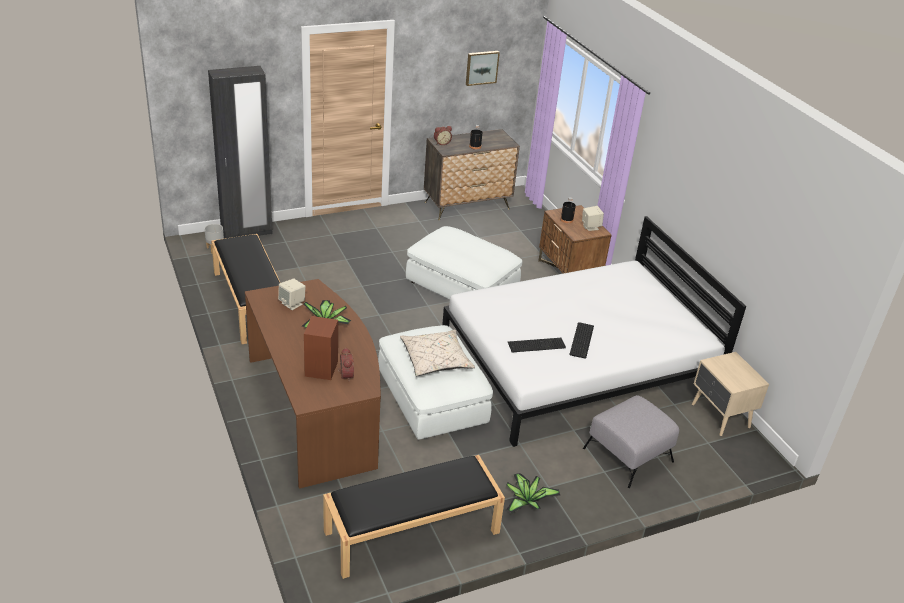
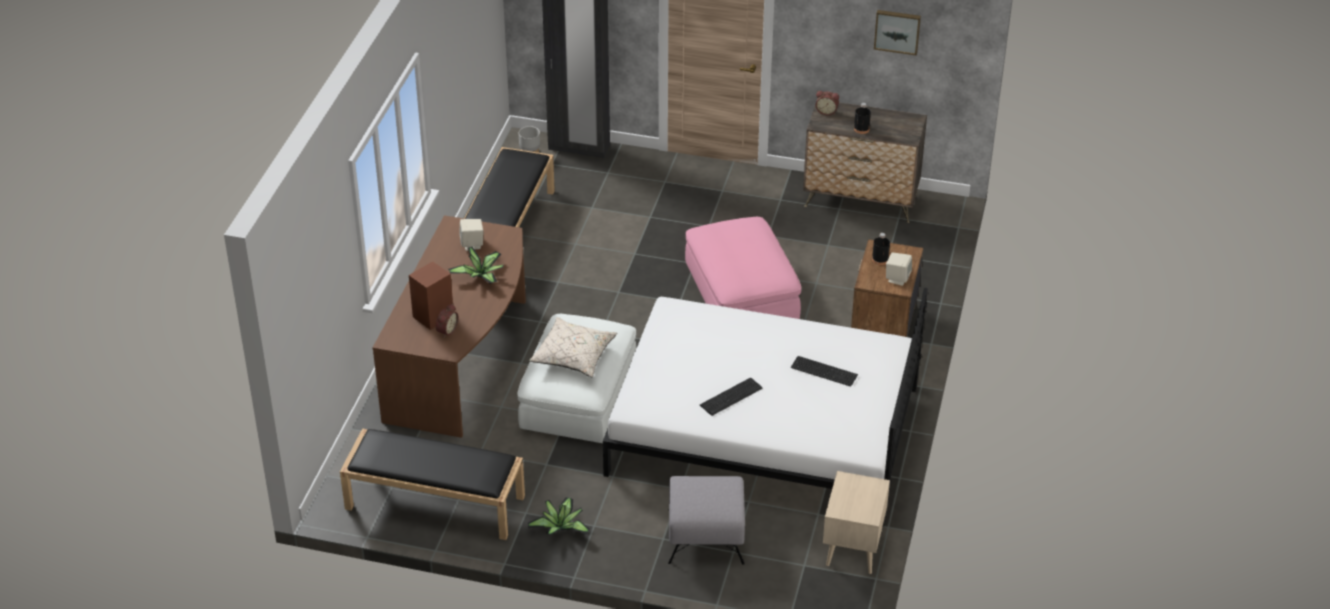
camera: 40 degrees right, 5 degrees up
(462, 285) = (742, 295): white ottoman -> pink ottoman
(535, 344) = (679, 380): keyboard -> keyboard (824, 370)

